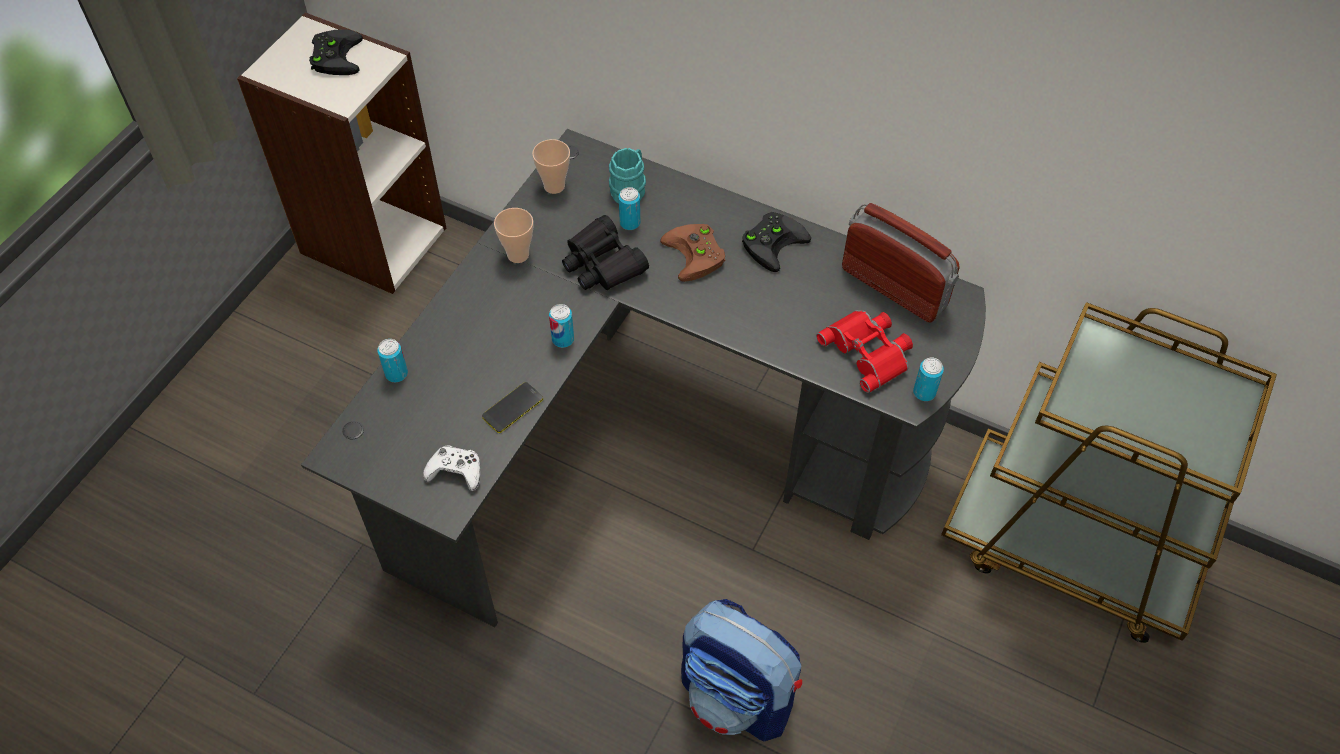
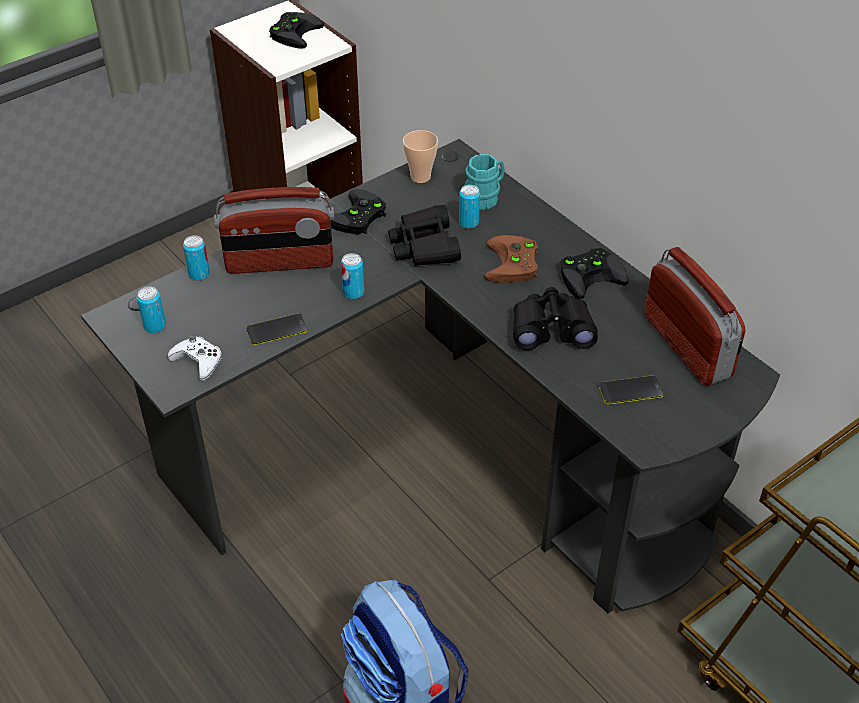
camera: 25 degrees right, 10 degrees down
(470, 331) = (279, 262): none -> radio
(518, 255) = (356, 218): cup -> black game controller
(768, 313) = (551, 329): none -> black binoculars
(869, 351) = (630, 391): red binoculars -> phone
(924, 392) = (665, 443): can -> can (155, 326)

